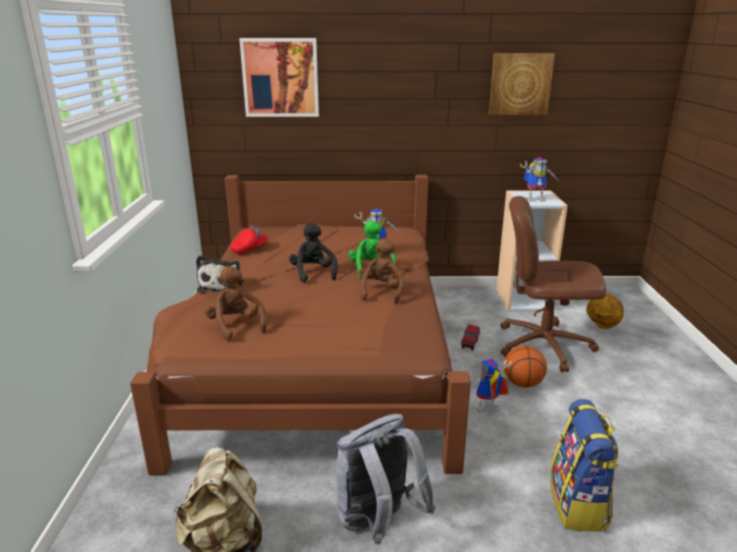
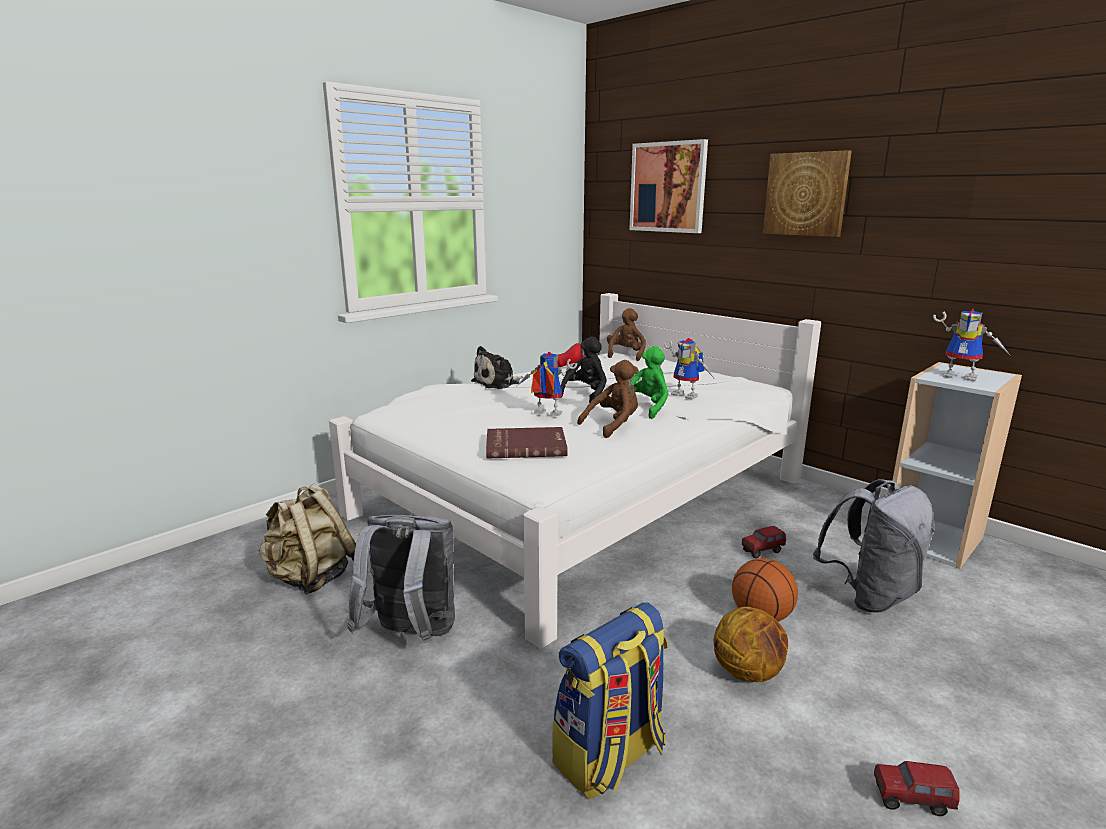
camera: 45 degrees right, 5 degrees down
(236, 326) = (446, 409): brown plush toy -> brown plush toy (625, 355)
(319, 358) = (580, 496): brown bed -> white bed
(366, 331) = (526, 446): none -> red book
(486, 409) = (668, 615): toy robot -> toy robot (544, 414)
(520, 84) = (983, 195): picture -> picture (806, 194)
(543, 345) = (869, 596): brown office chair -> grey backpack
(602, 325) = (1026, 619): basketball -> basketball (748, 672)
(678, 435) = (911, 801): none -> toy truck

